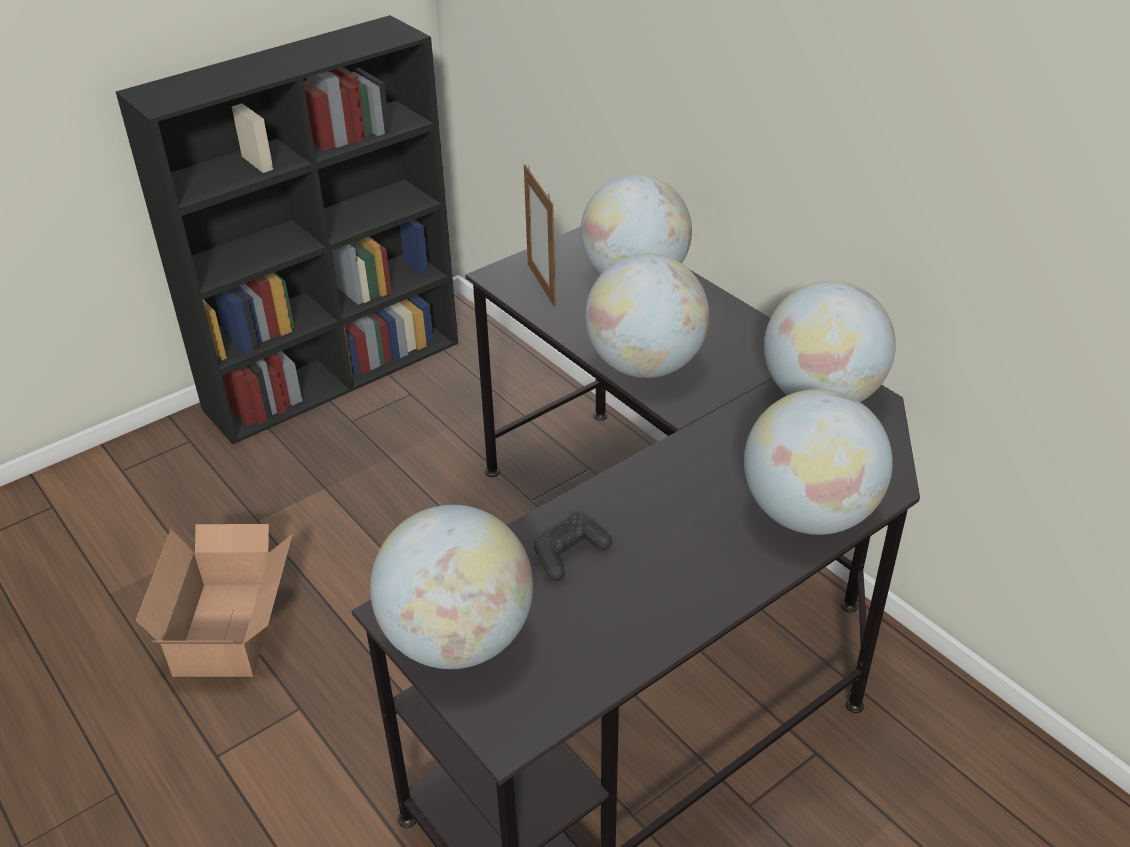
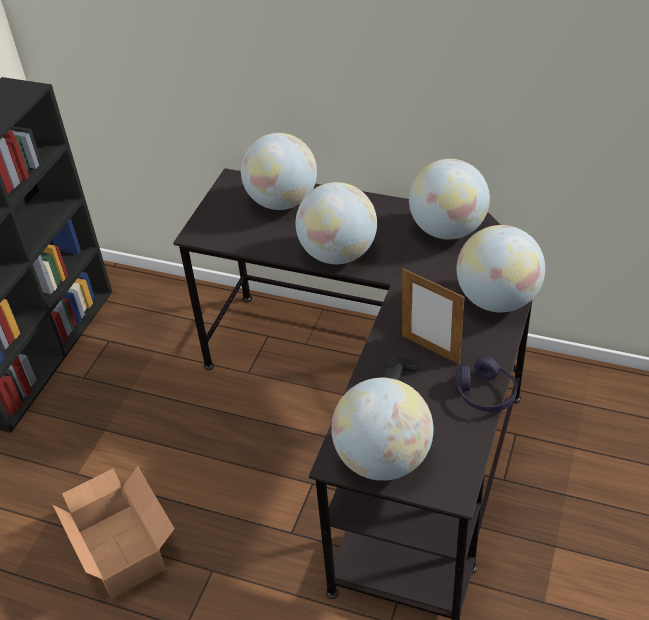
camera: 30 degrees left, 5 degrees up
(541, 284) = (229, 229): picture frame -> picture frame (430, 349)
(675, 628) = (485, 393): none -> purple headphones

